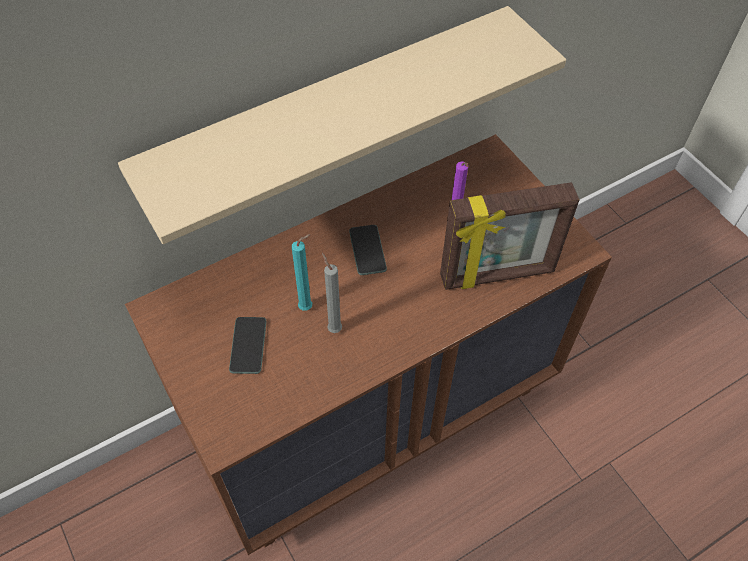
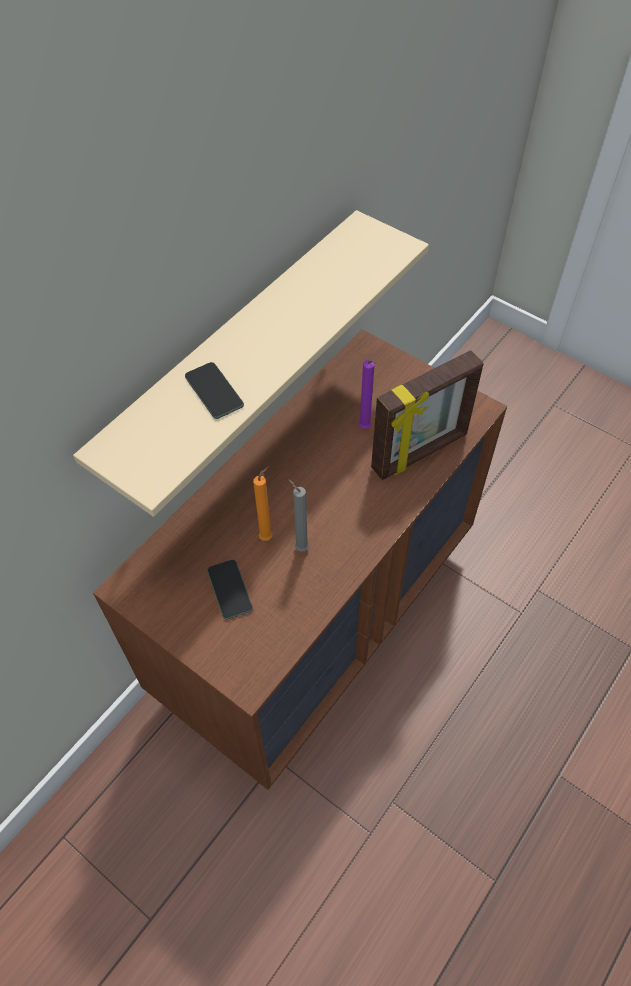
camera: 20 degrees left, 0 degrees up
(308, 307) = (268, 536): turquoise candle -> orange candle
(367, 250) = (297, 468): phone -> phone (214, 391)

